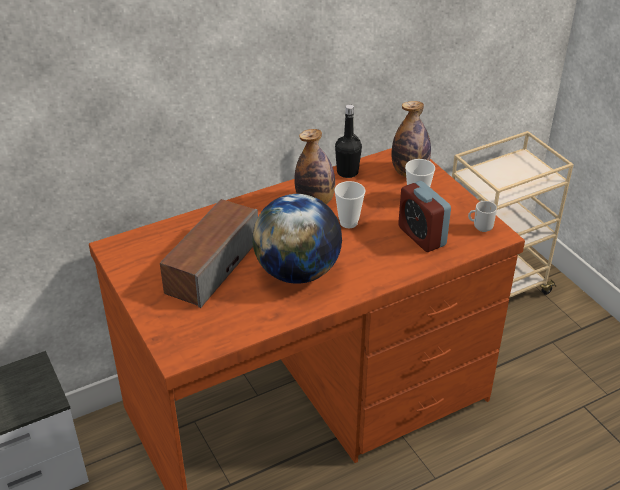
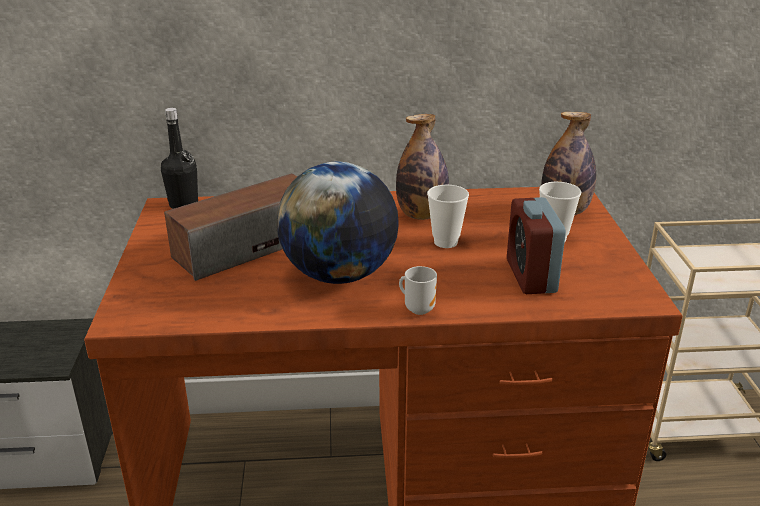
camera: 25 degrees right, 10 degrees down
(347, 172) = (485, 196): black bottle -> black bottle (184, 205)
(481, 227) = (623, 286): mug -> mug (418, 308)

